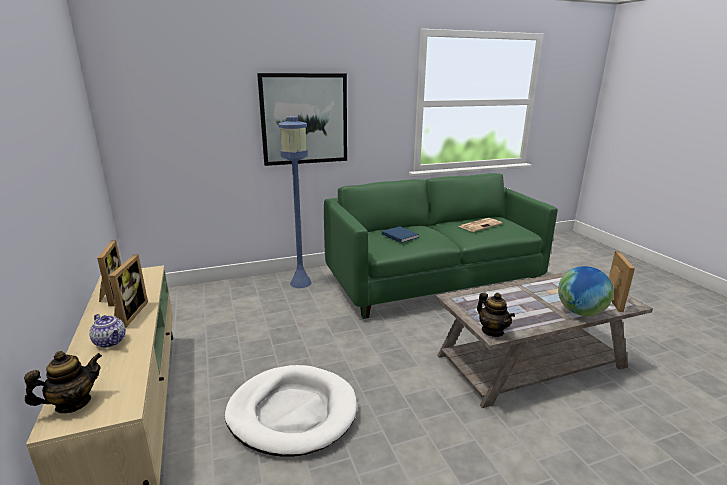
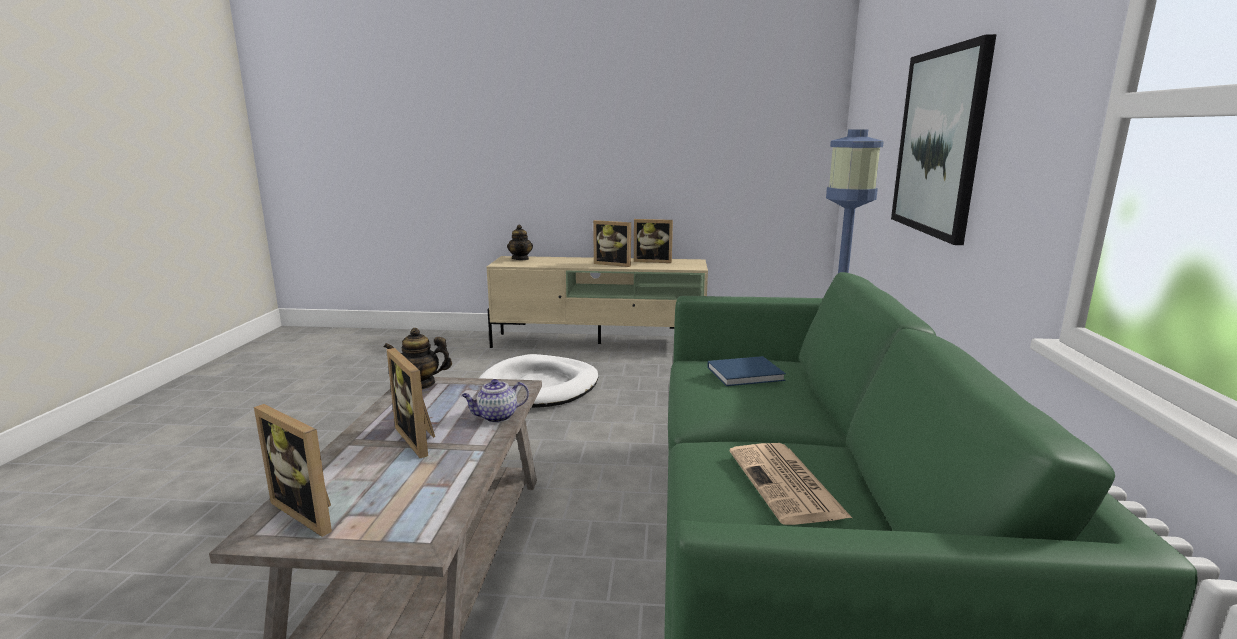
camera: 115 degrees right, 5 degrees down
(111, 342) = (577, 262): teapot -> teapot (496, 417)
(537, 302) = (420, 439): none -> picture frame
(580, 312) = (343, 460): globe -> none

